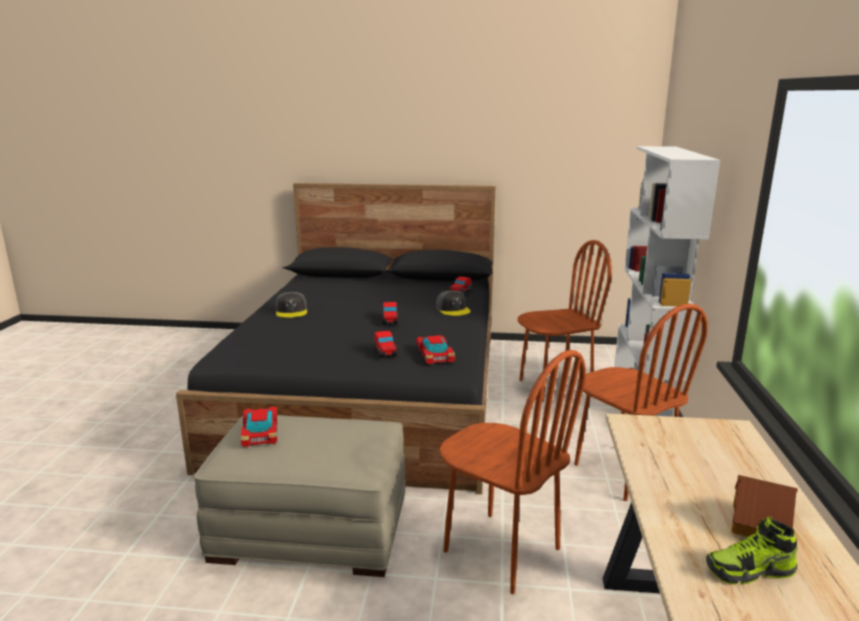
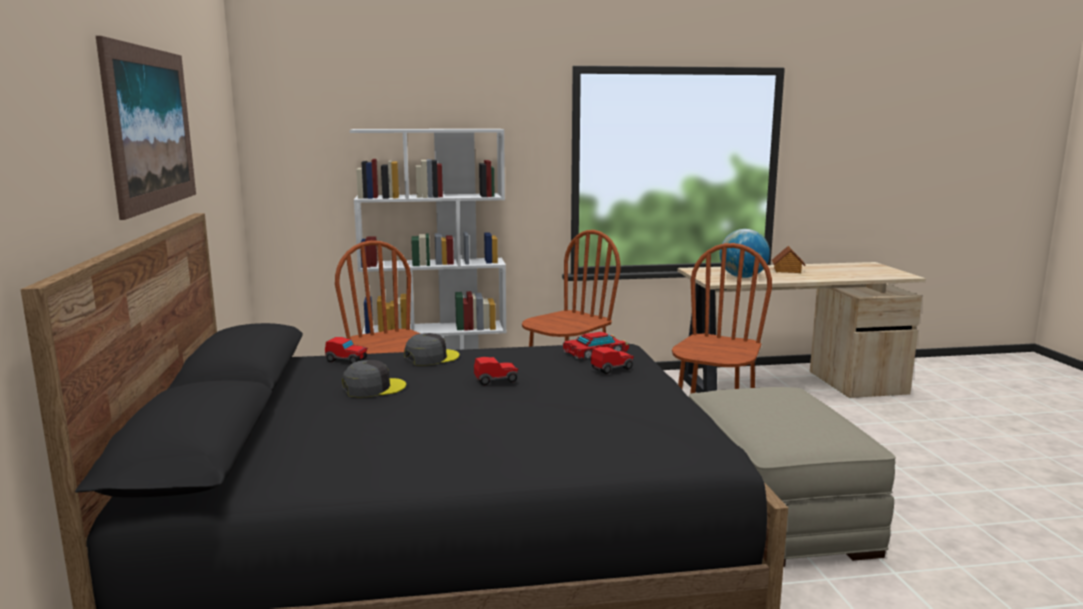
camera: 105 degrees left, 5 degrees down
(261, 431) = (797, 433): toy car -> none
(291, 311) = (487, 444): grey cap -> grey cap (373, 388)
(454, 133) = (151, 128): none -> picture
(672, 455) = (742, 277): none -> globe
(749, 571) = (825, 272): shoe -> none

